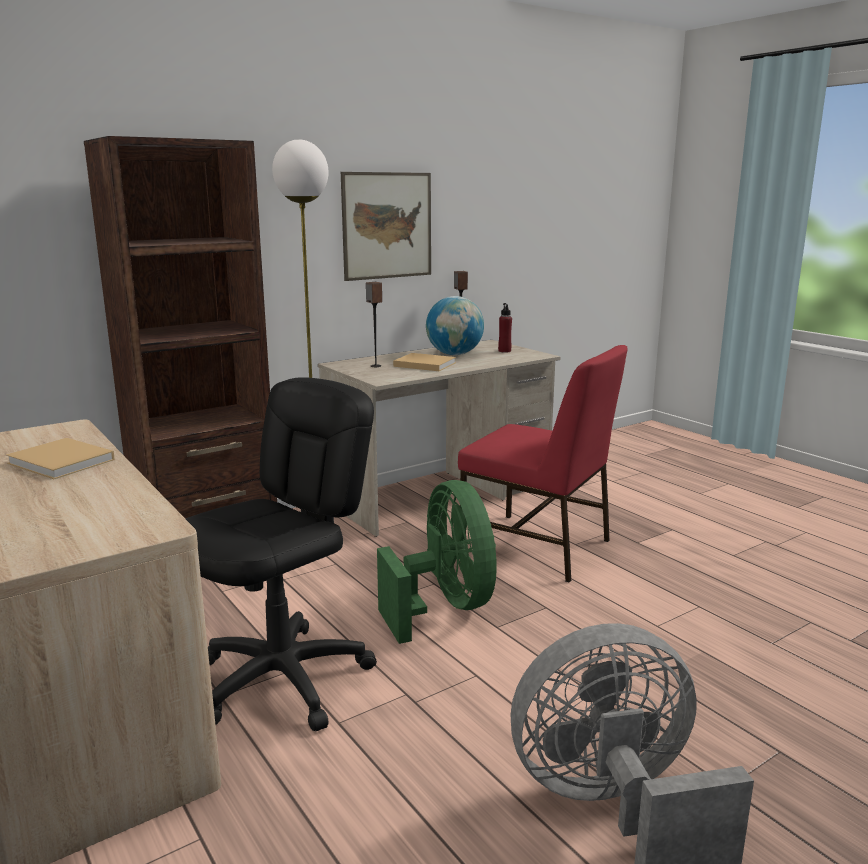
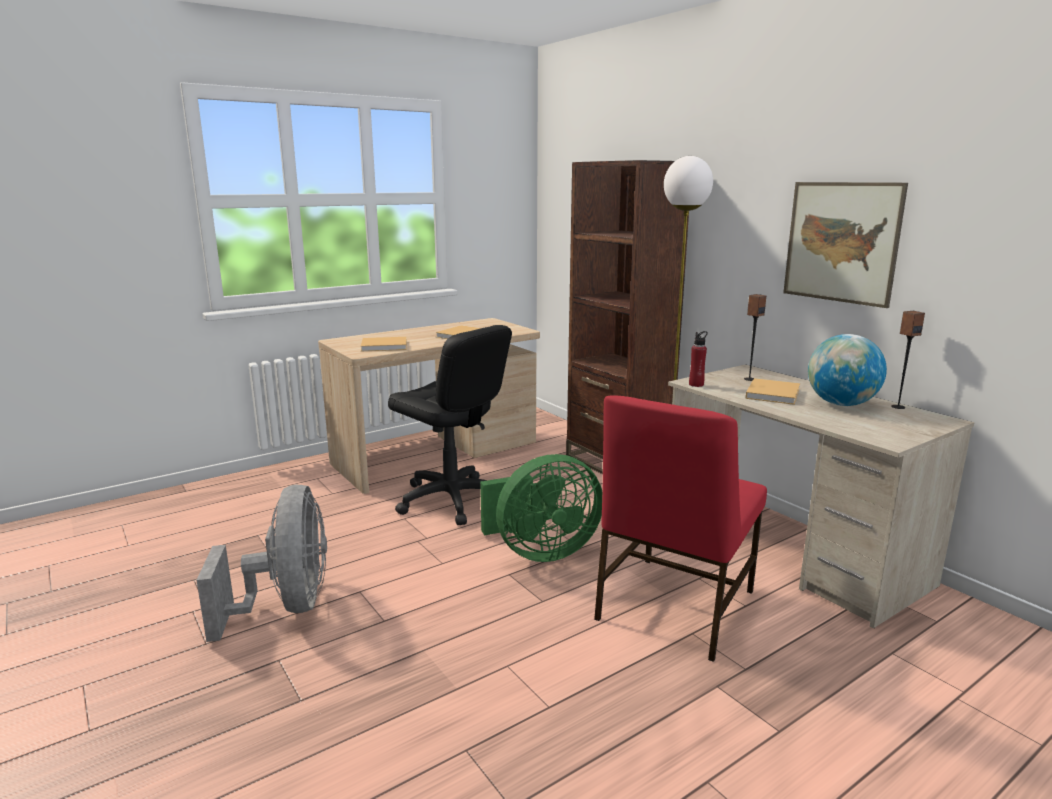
camera: 90 degrees right, 0 degrees up
(100, 513) = (386, 346): none -> beige book
(504, 351) = (894, 425): red bottle -> red bottle (696, 384)

